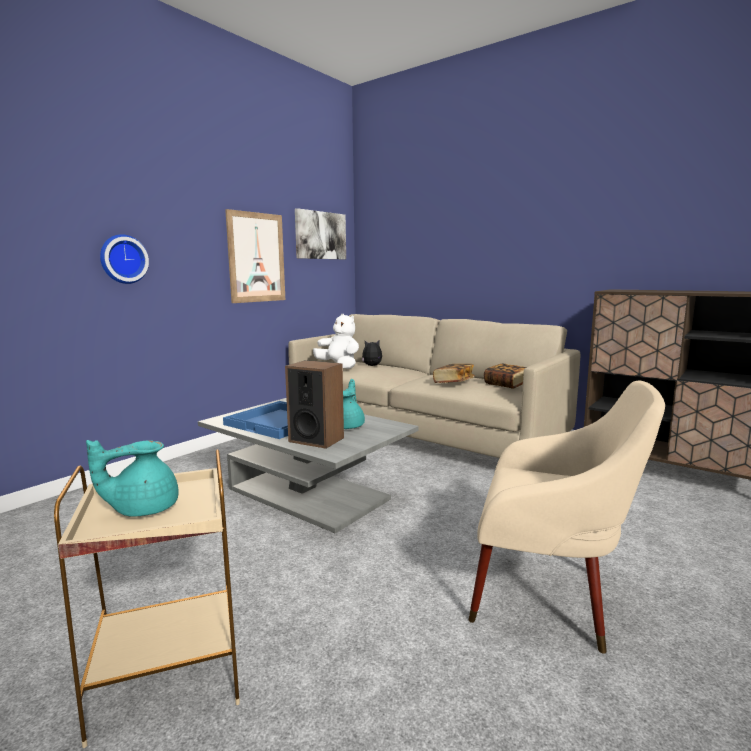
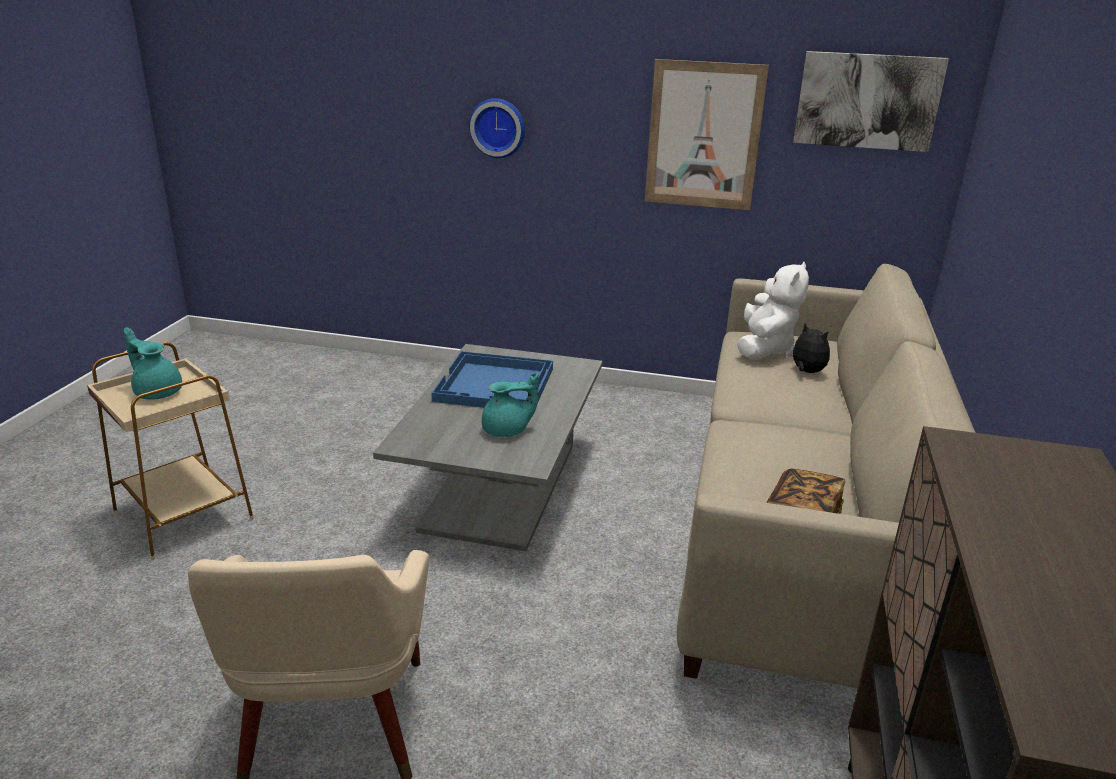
camera: 65 degrees right, 15 degrees up
(316, 439) = (442, 423): speaker -> none
(453, 382) = (760, 462): book -> none

